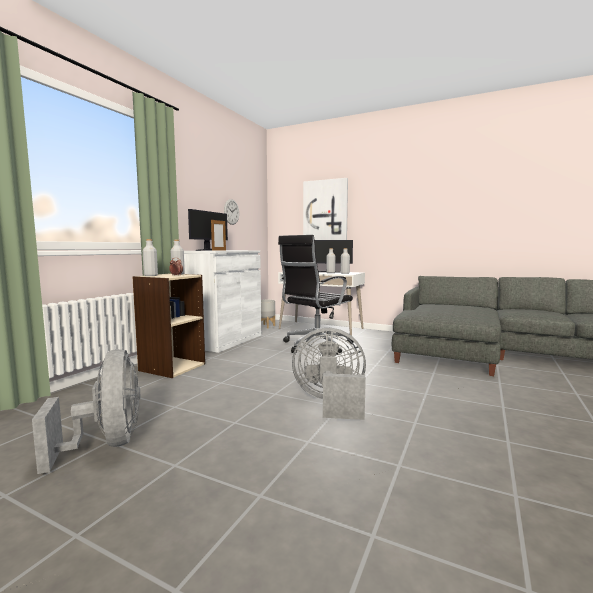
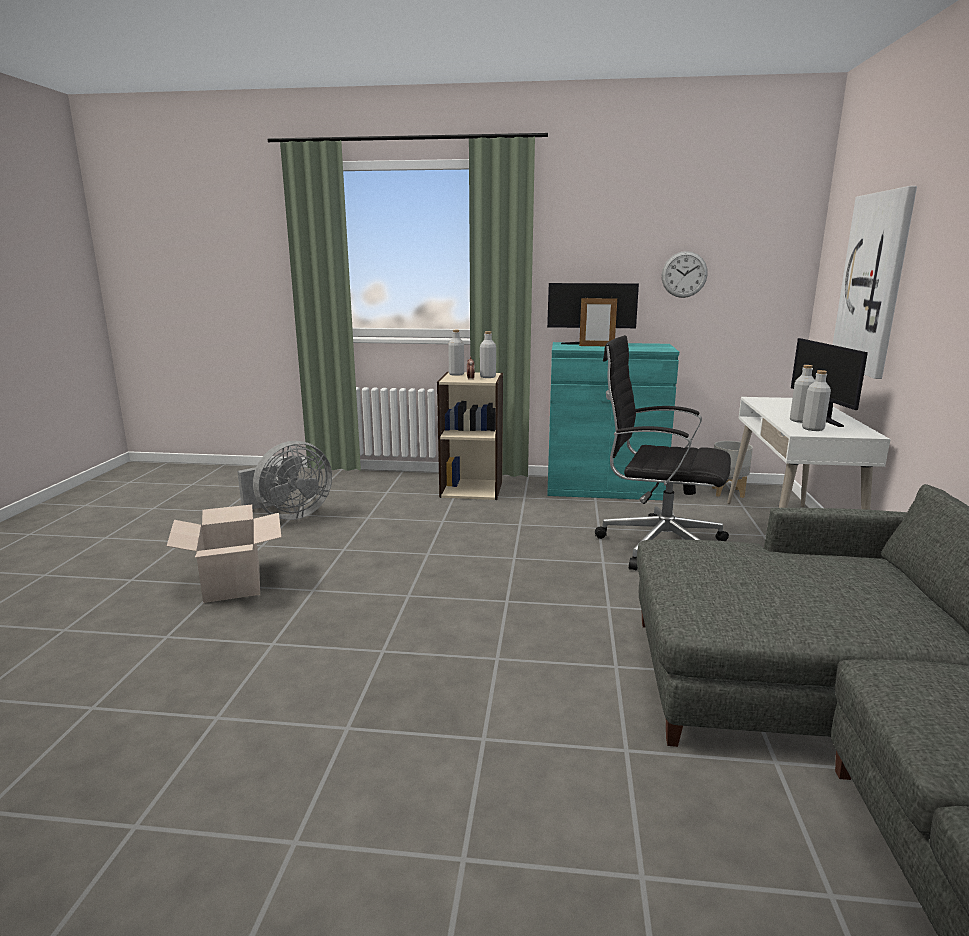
camera: 70 degrees right, 10 degrees up
(226, 341) = (604, 488): white cabinet -> turquoise cabinet
(262, 487) = (232, 583): none -> cardboard box
(330, 403) = (418, 589): grey fan -> none

